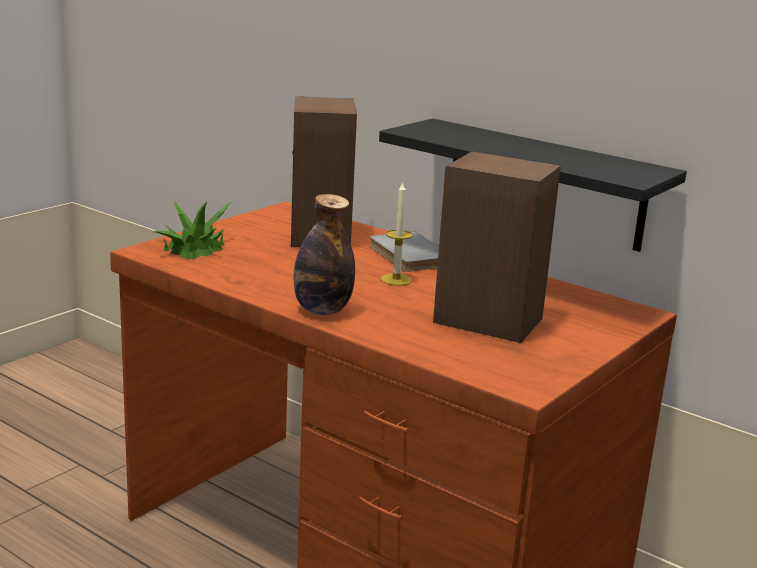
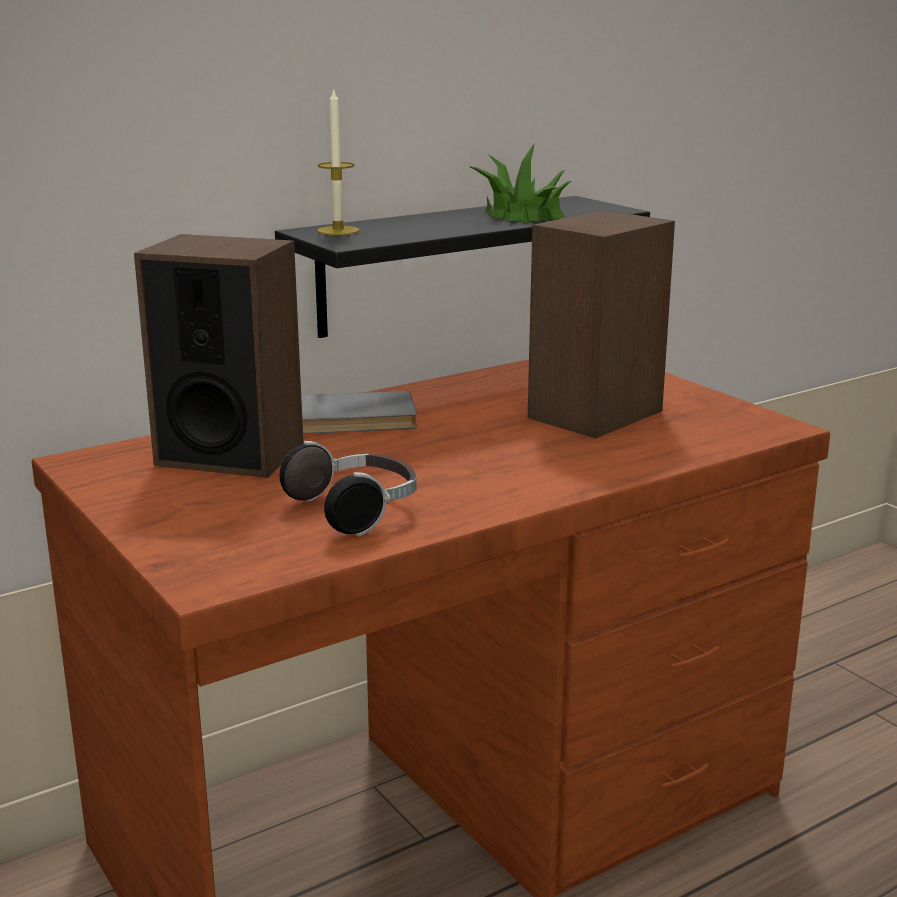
camera: 70 degrees left, 0 degrees up
(195, 248) = (224, 543): potted plant -> potted plant (523, 215)
(254, 269) = (356, 511): none -> headphones
(322, 310) = (537, 487): bottle -> none
(396, 279) = (443, 436): candle -> candle (338, 231)

